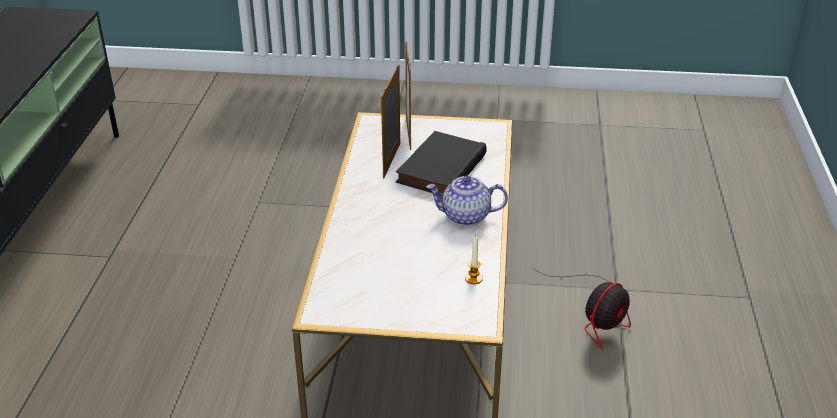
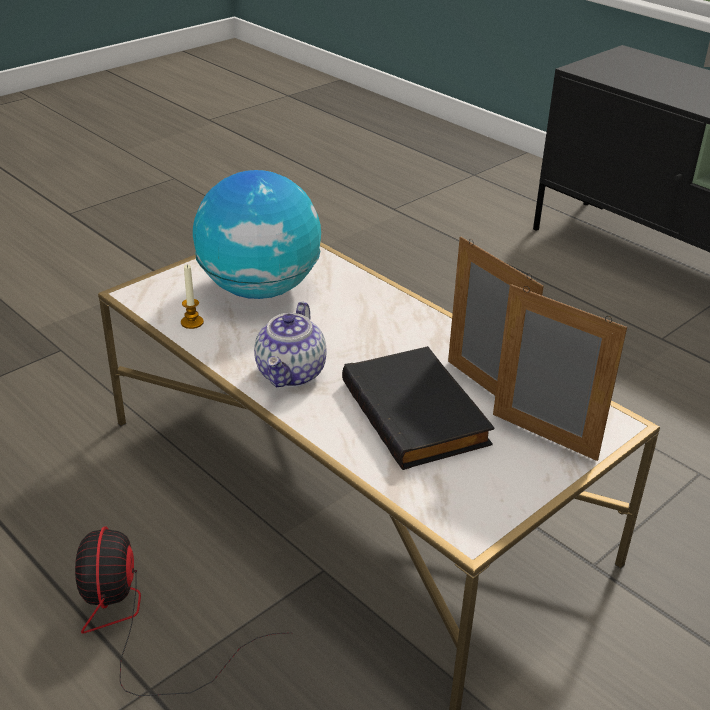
camera: 130 degrees right, 0 degrees up
(402, 276) = (259, 289): none -> globe
(465, 217) = (291, 374): teapot -> teapot turned 150 degrees clockwise

